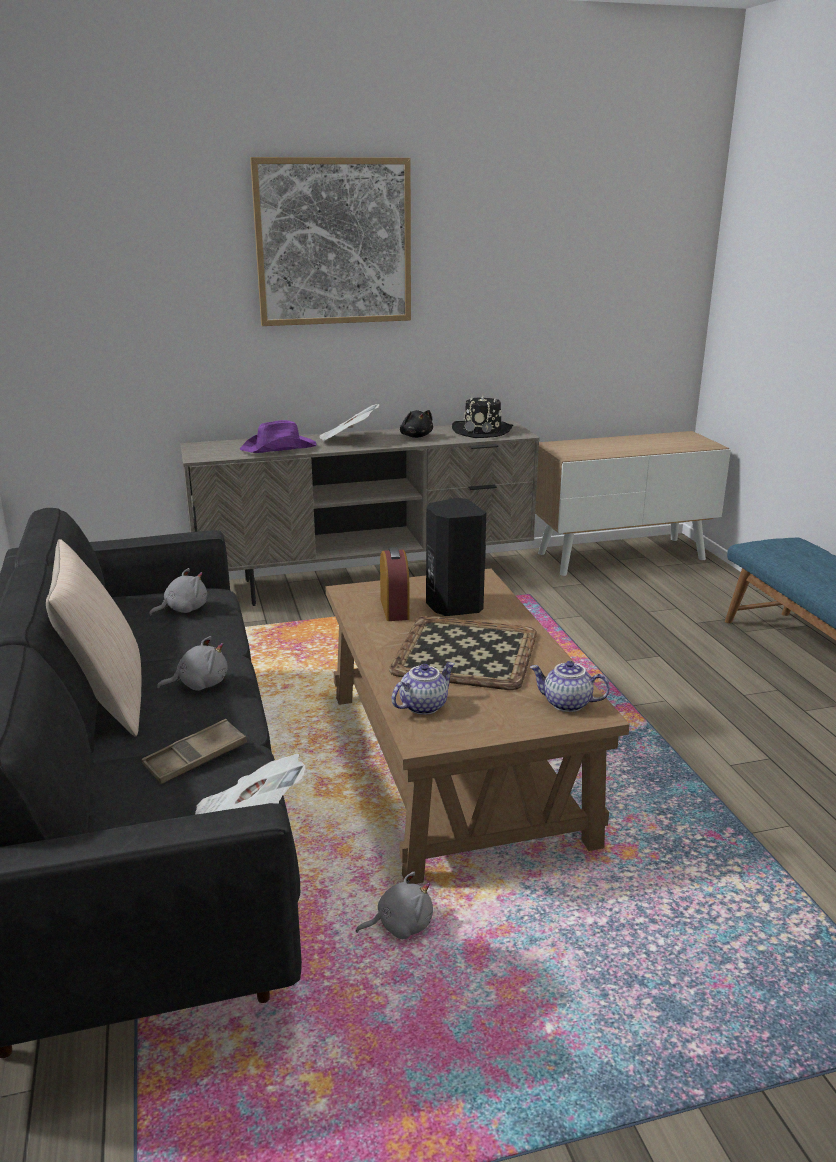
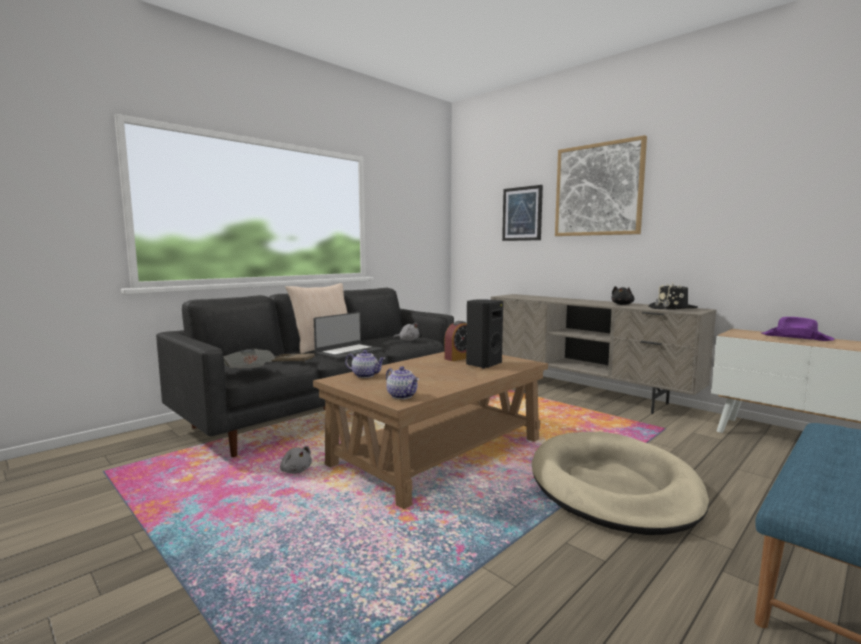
camera: 60 degrees right, 15 degrees down
(177, 280) = (522, 214): none -> picture
(199, 684) = (348, 352): grey plush toy -> laptop
(279, 448) = (541, 298): purple hat -> purple hat (796, 338)
(347, 439) = (583, 301): newspaper -> none
(464, 653) = (431, 373): tray -> none
(566, 704) = (402, 396): teapot -> teapot turned 150 degrees clockwise
(639, 688) = (613, 486): none -> beige dog bed

